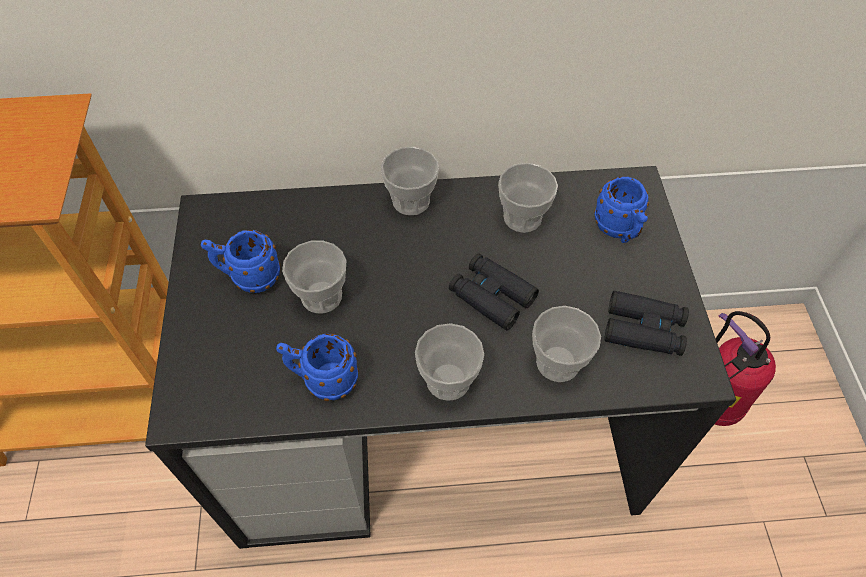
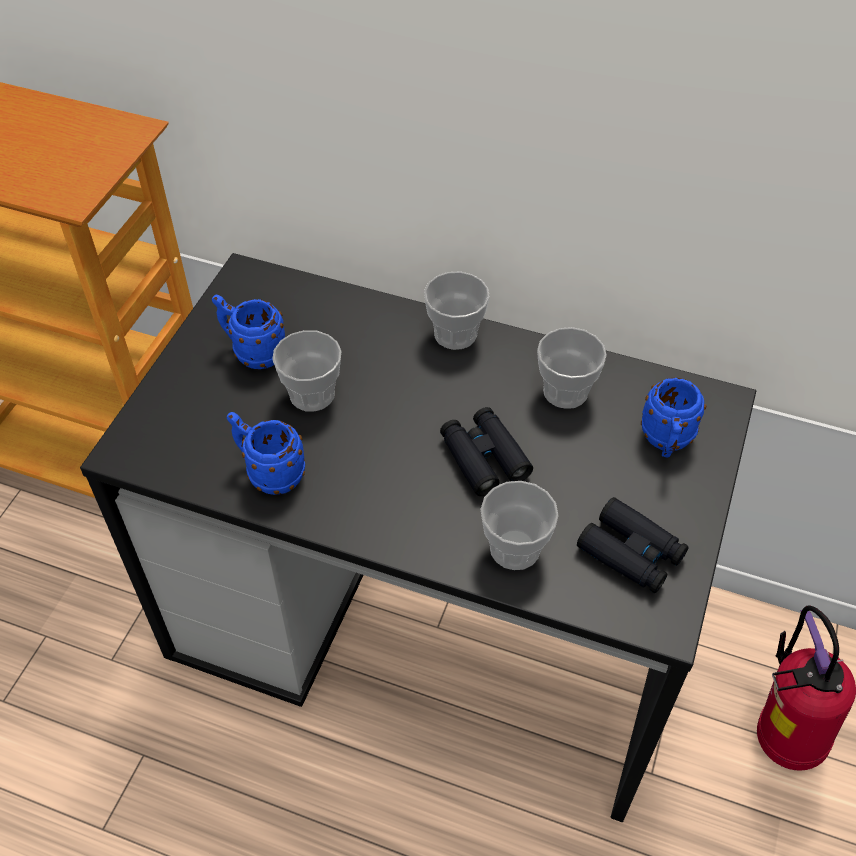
camera: 25 degrees right, 5 degrees down
(448, 380) = (390, 521): cup -> none

